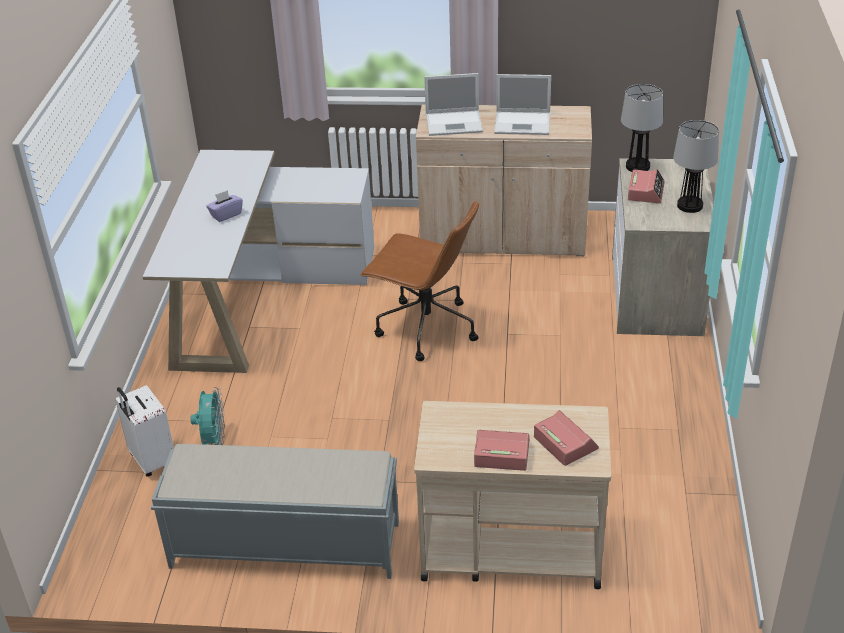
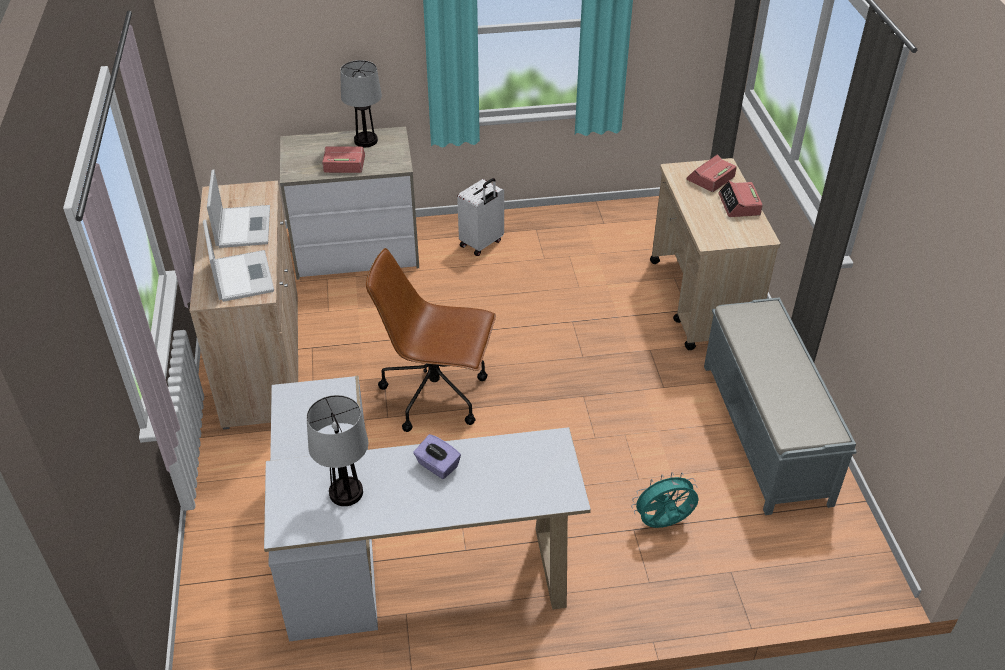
camera: 105 degrees left, 5 degrees up
(151, 461) = (713, 570): white suitcase -> white suitcase (482, 244)
(425, 328) = (437, 394): brown office chair -> brown office chair turned 90 degrees counterclockwise
(637, 166) = (296, 171): table lamp -> table lamp (345, 493)

